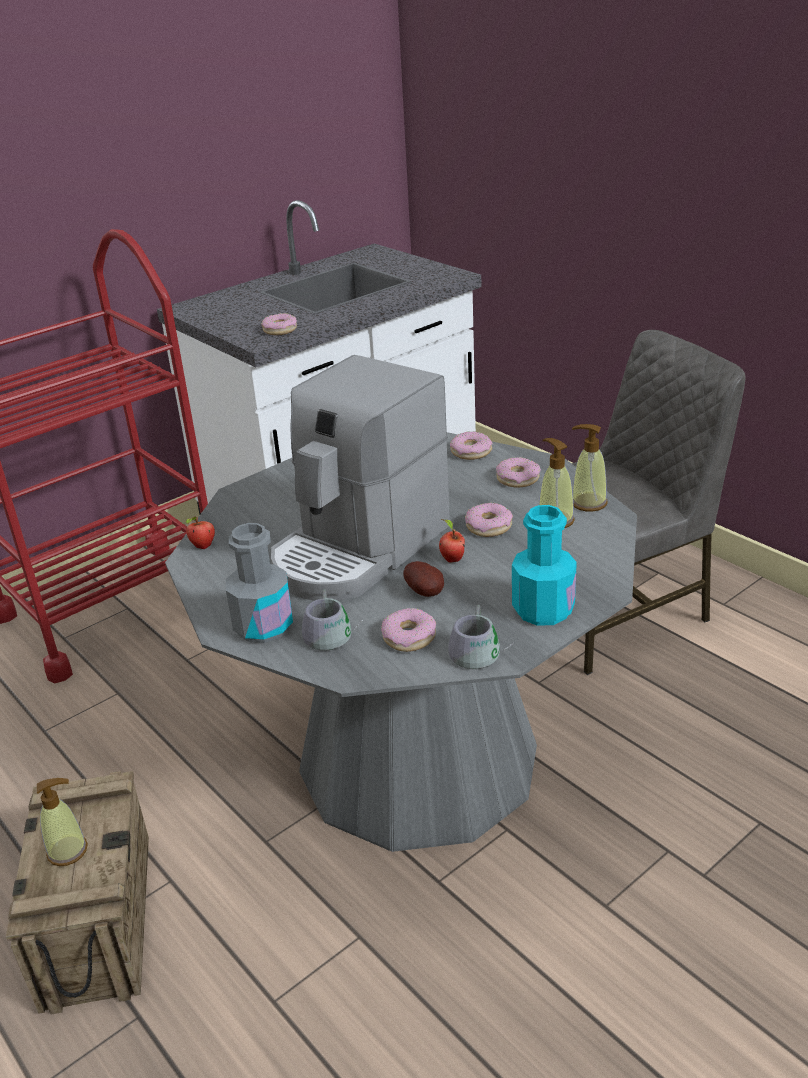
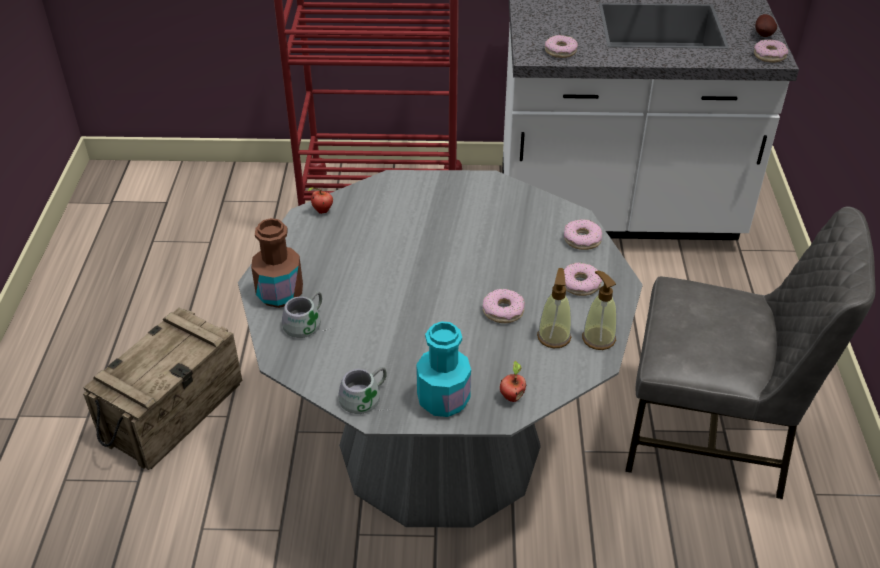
camera: 40 degrees right, 10 degrees up
(68, 851) = (153, 360): soap dispenser -> none
(263, 626) = (280, 293): grey bottle -> brown bottle
(358, 550) = (401, 274): coffee machine -> none
(409, 637) = (342, 359): donut -> donut (769, 56)
(426, 593) = (394, 335): potato -> potato (764, 35)
(451, 559) = (444, 320): apple -> apple (511, 396)

